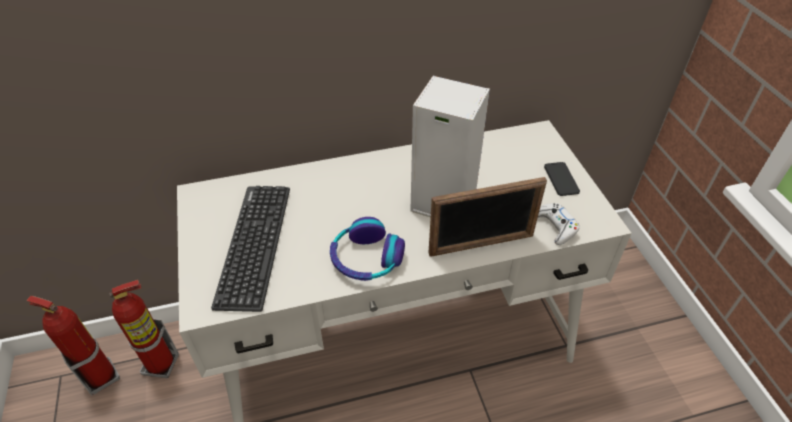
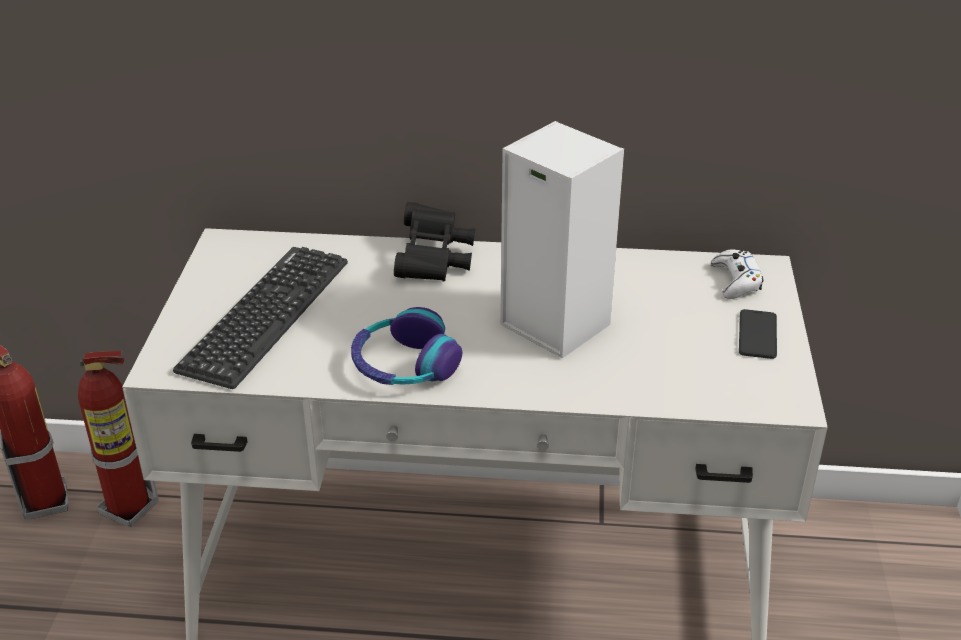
camera: 20 degrees right, 10 degrees down
(345, 173) = (434, 260): none -> black binoculars
(481, 245) = (579, 387): picture frame -> none
(555, 227) = (708, 391): white game controller -> white game controller (736, 281)

